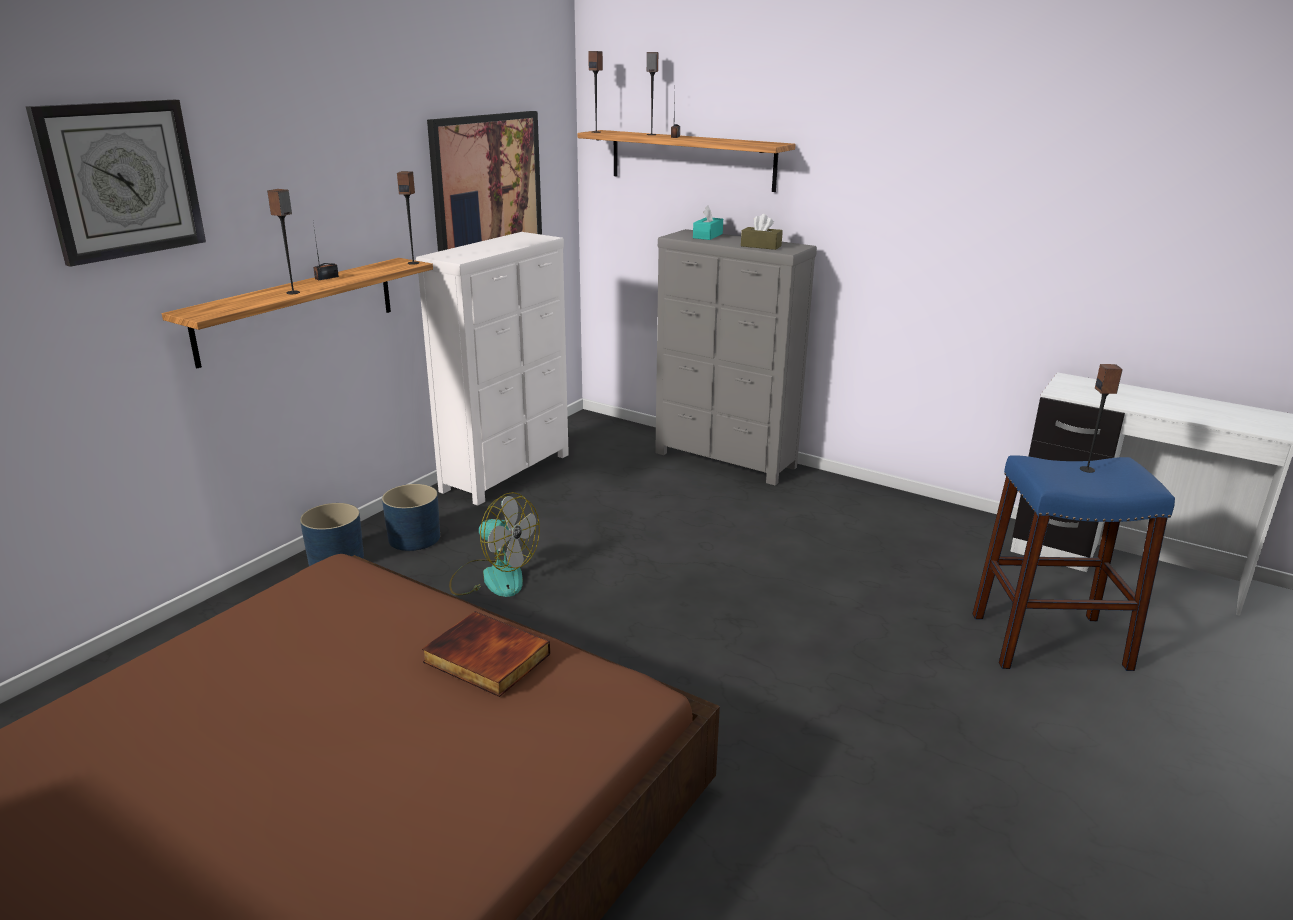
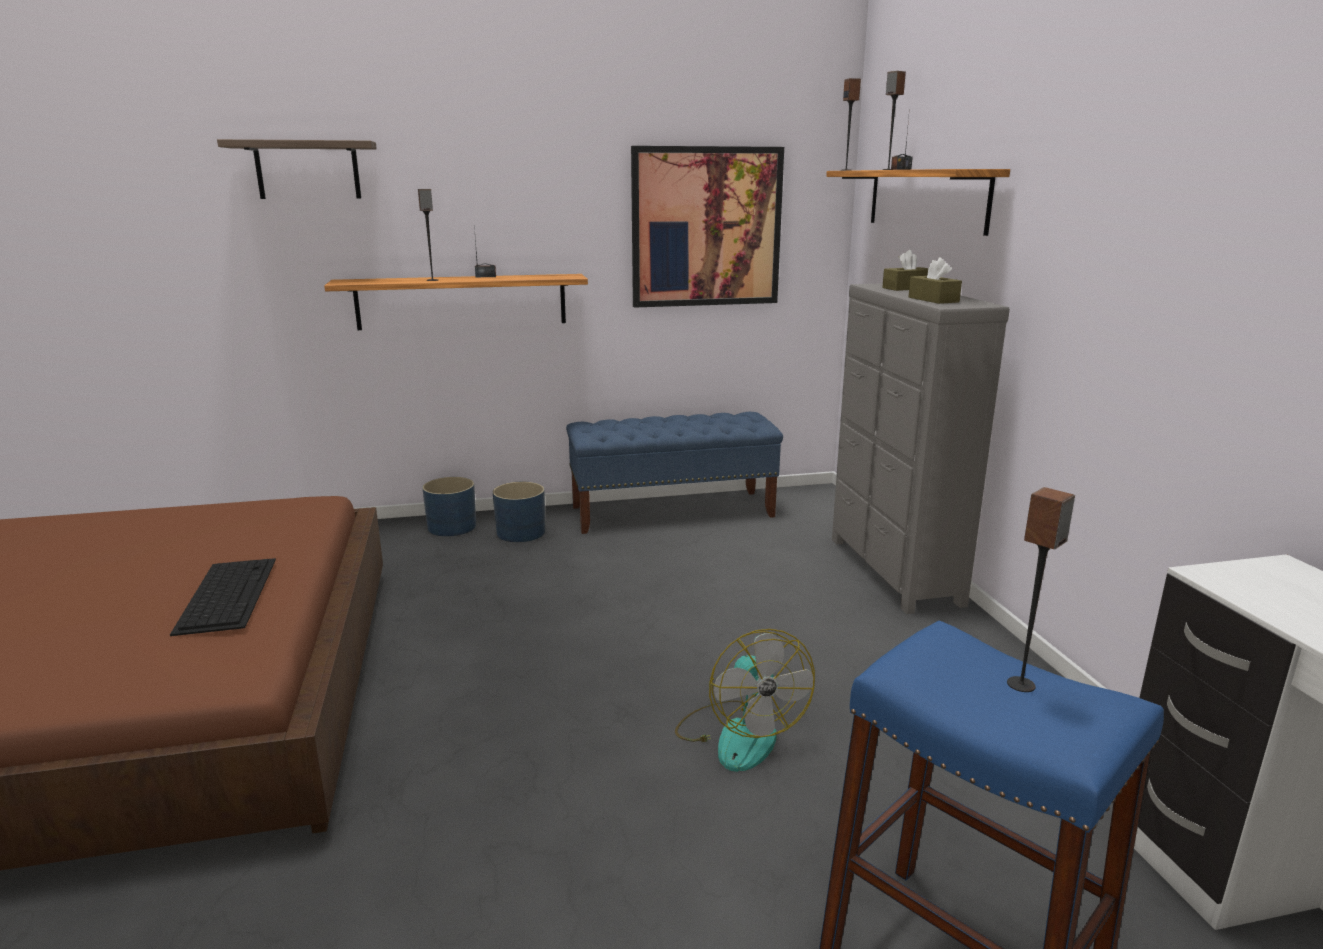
camera: 45 degrees right, 5 degrees down
(121, 180) = (308, 170): wall clock -> shelf
(413, 263) = (574, 276): speaker -> none
(485, 659) = (227, 593): book -> keyboard
(493, 577) = (515, 582): fan -> fan (739, 734)
(508, 472) = (673, 511): white dresser -> blue bench
(707, 236) = (907, 288): turquoise tissue box -> brown tissue box

